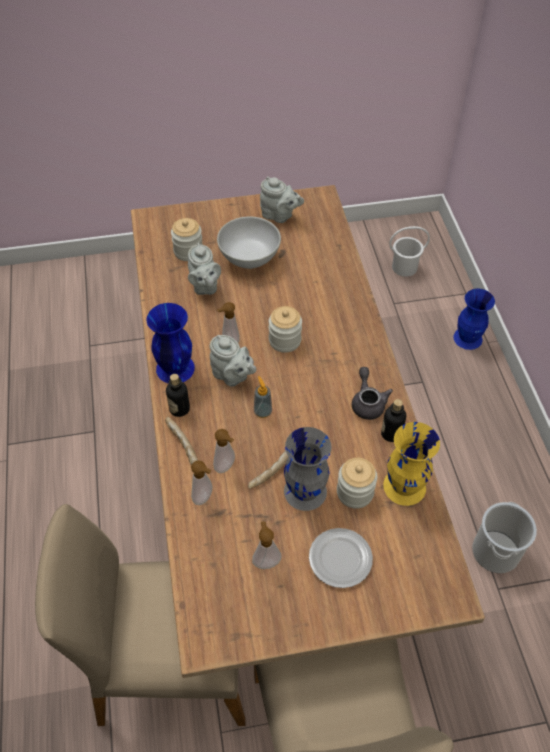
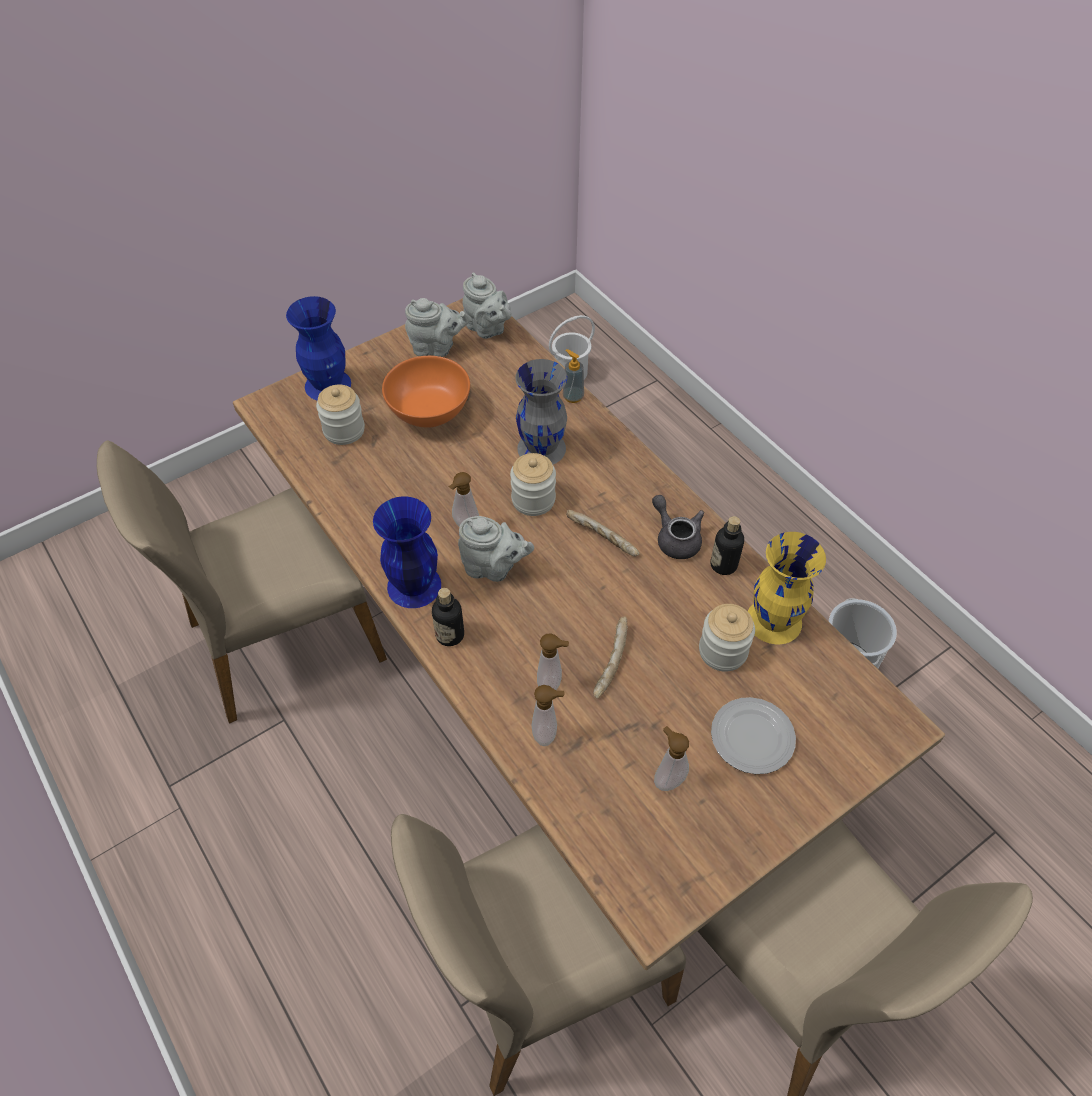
camera: 25 degrees left, 0 degrees up
(119, 379) = (283, 639): none -> beige chair
(182, 447) = (482, 682): bread -> bread (601, 539)
(204, 287) = (392, 468): grey teapot -> grey teapot (487, 329)
(249, 258) = (430, 413): white bowl -> orange bowl
(262, 411) = (557, 597): soap dispenser -> soap dispenser (573, 396)
(306, 491) = (665, 673): grey vase -> grey vase (542, 447)
(468, 338) = (687, 432): blue vase -> blue vase (328, 385)

